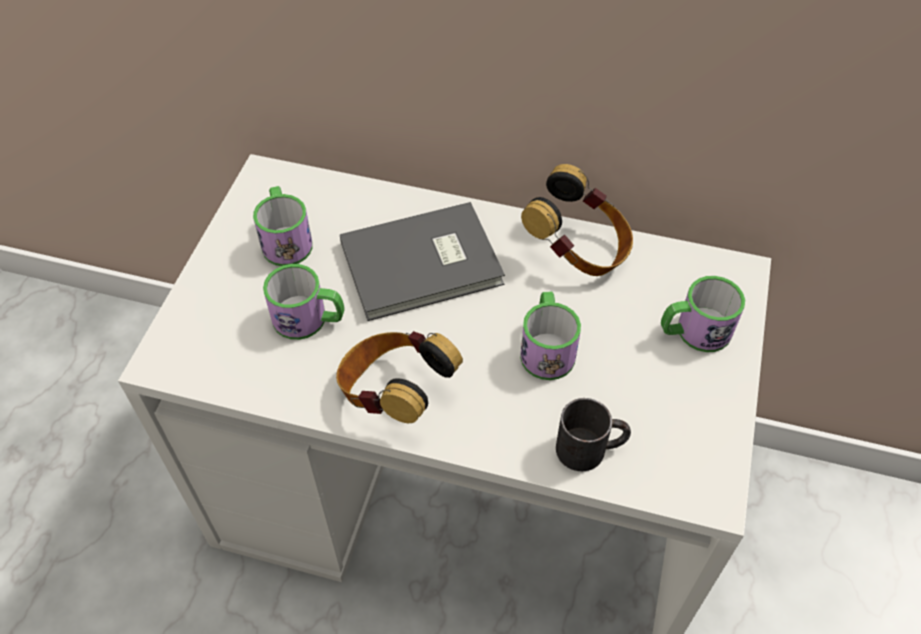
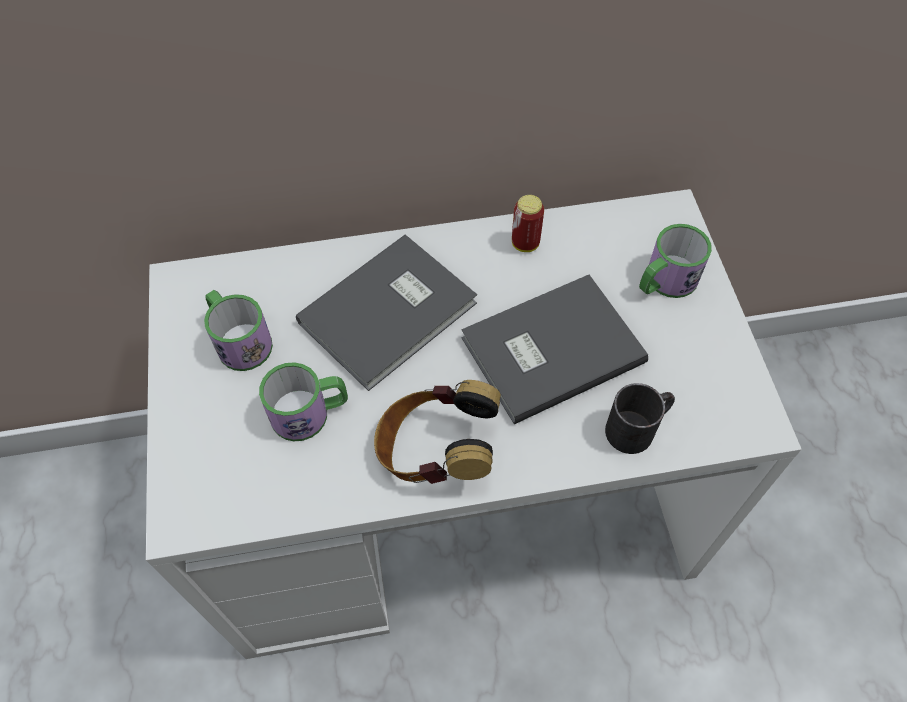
camera: 25 degrees left, 5 degrees up
(546, 347) = (548, 348): mug -> grey book
(578, 250) = (525, 244): headphones -> can

